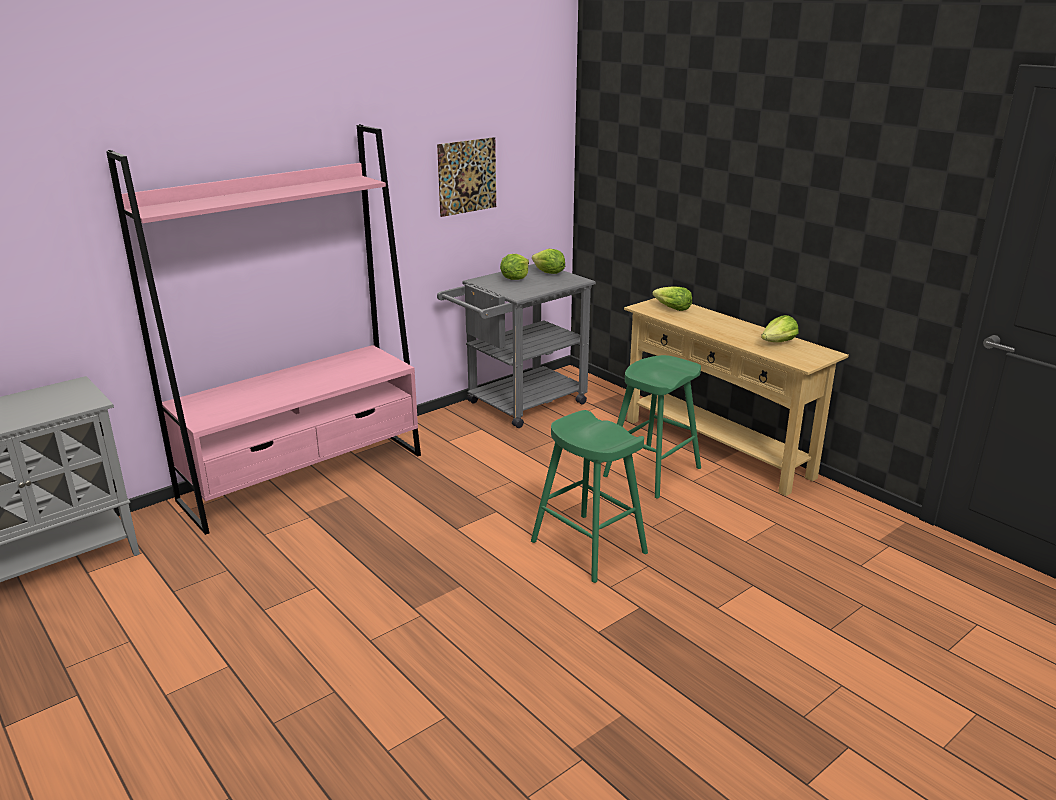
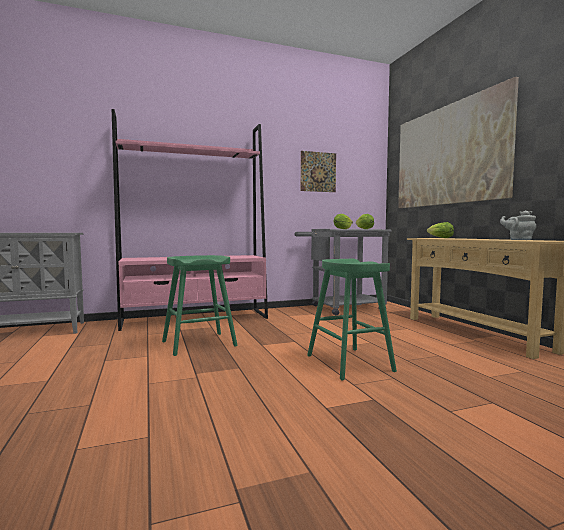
camera: 20 degrees right, 20 degrees down
(652, 472) = (418, 338): green stool -> green stool (198, 344)
(685, 172) = (448, 155): none -> picture
(778, 343) = (518, 239): lettuce -> grey teapot

